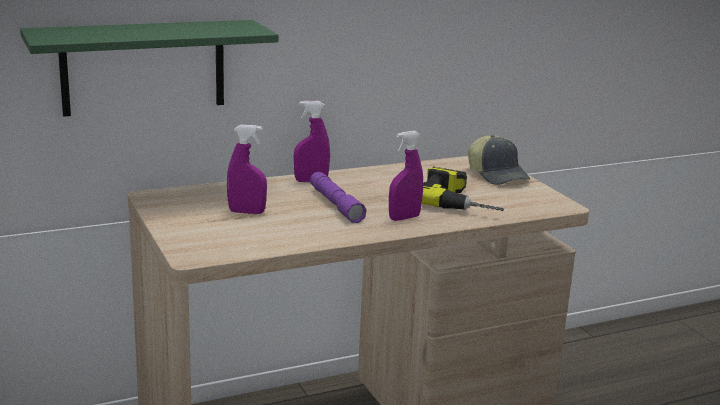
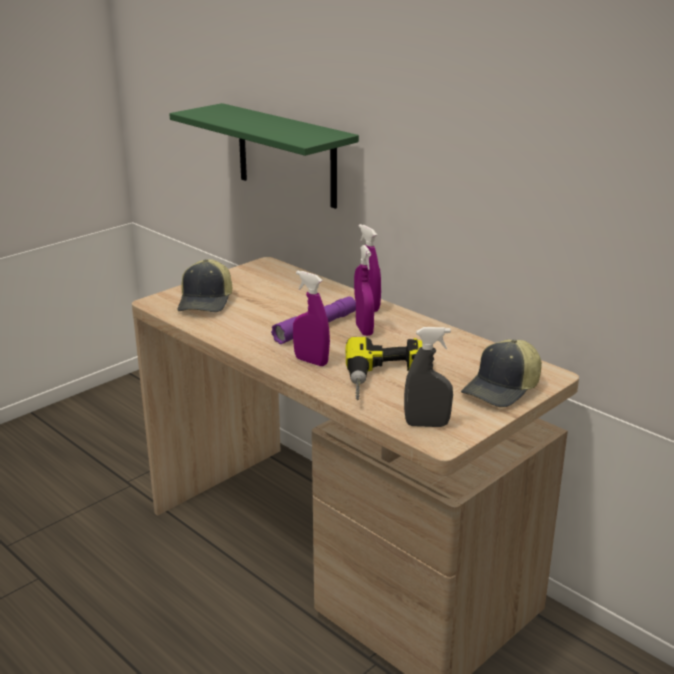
camera: 70 degrees right, 5 degrees up
(222, 234) = (207, 302): none -> cap
(246, 212) = (262, 300): purple spray bottle -> purple spray bottle (364, 330)
(537, 204) = (427, 424): none -> grey spray bottle

